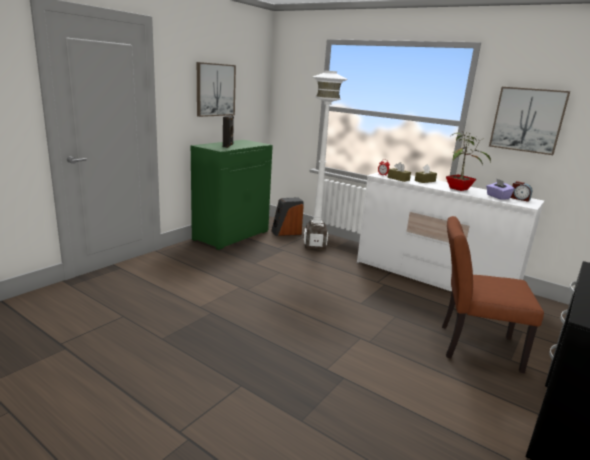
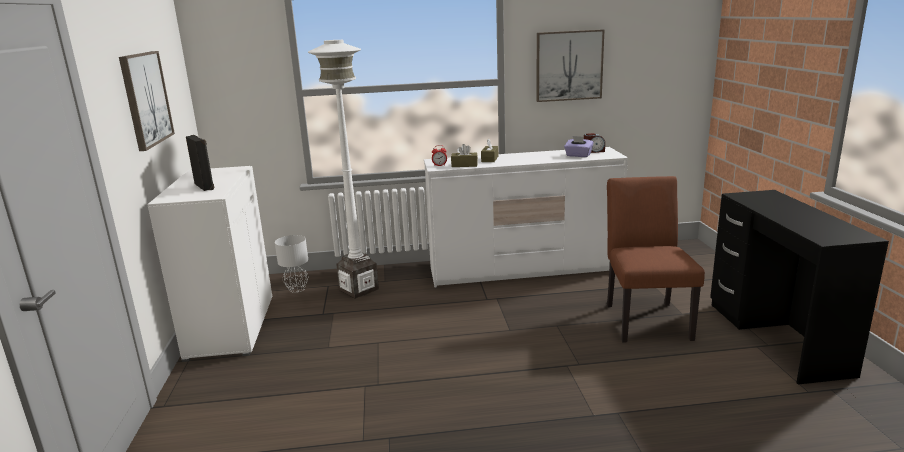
camera: 40 degrees left, 0 degrees up
(231, 235) = (230, 327): green cabinet -> white cabinet
(286, 232) = (297, 289): speaker -> grey table lamp
(459, 189) = (534, 157): potted plant -> none
(471, 346) = (645, 318): brown chair -> brown chair turned 120 degrees clockwise

